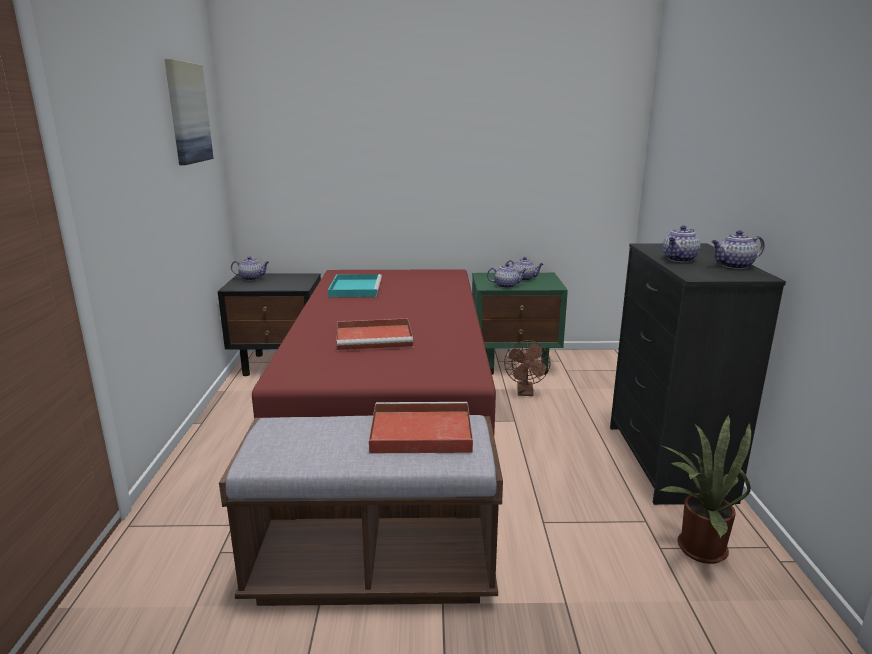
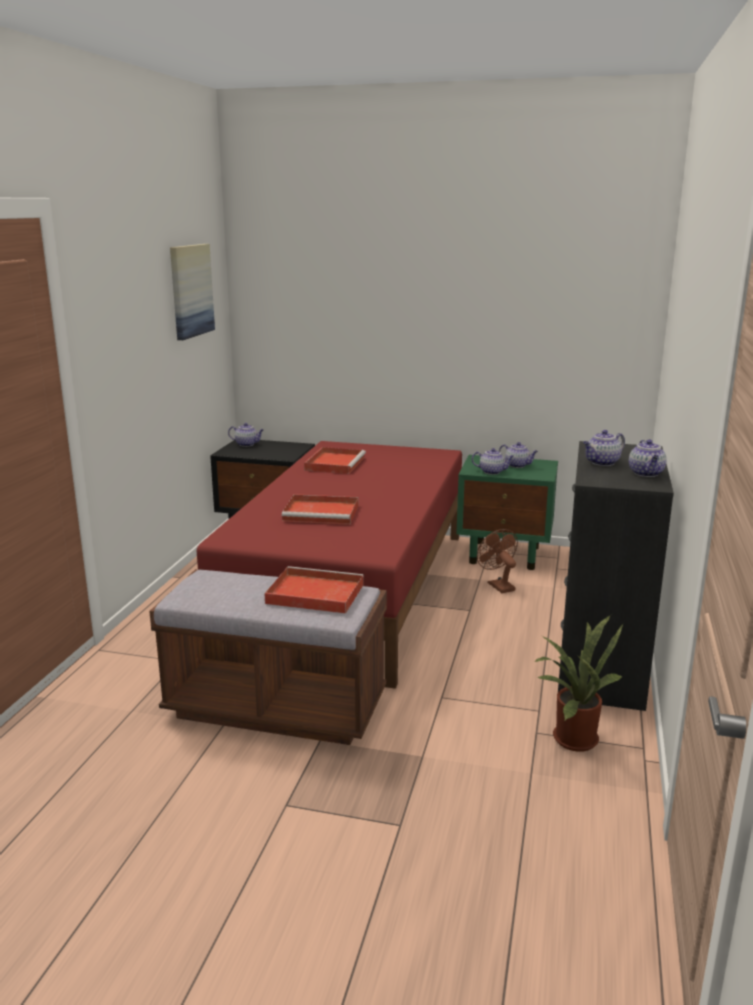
camera: 15 degrees right, 0 degrees up
(355, 288) = (335, 463): turquoise tray -> red tray
(525, 392) = (498, 585): brown fan -> brown fan turned 135 degrees clockwise
(734, 266) = (646, 473): teapot -> teapot turned 90 degrees counterclockwise

